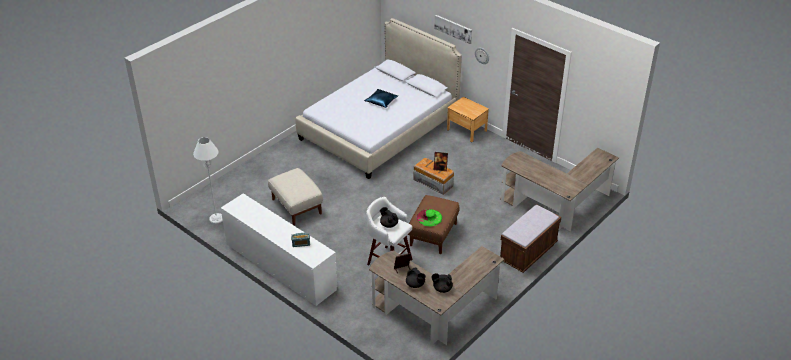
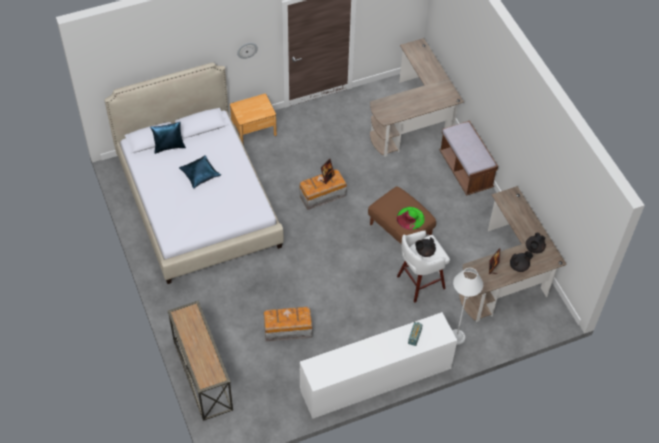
camera: 65 degrees left, 15 degrees up
(216, 218) = (262, 414): white floor lamp -> white floor lamp (456, 337)
(234, 180) = (202, 375): none -> console table
(296, 206) = (287, 329): beige ottoman -> storage box
(395, 81) = (169, 146): none -> blue pillow
(453, 28) = (203, 48): picture -> none

